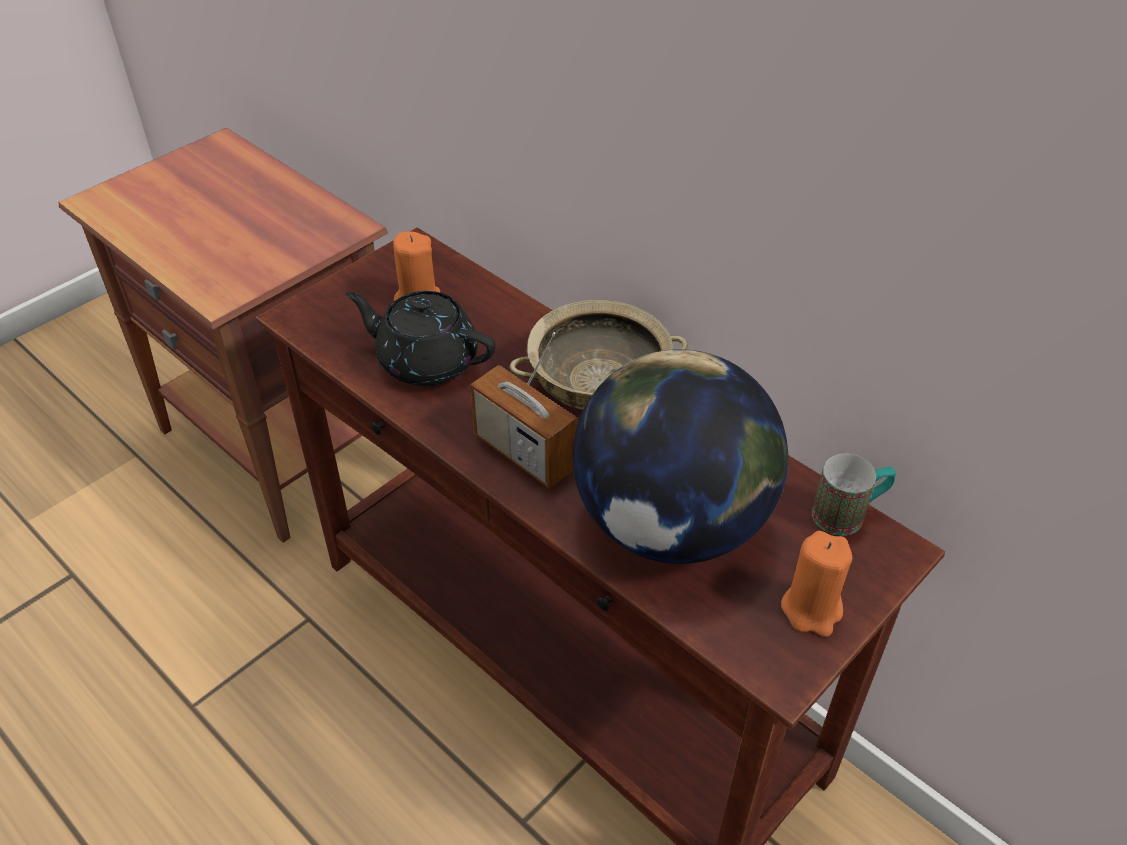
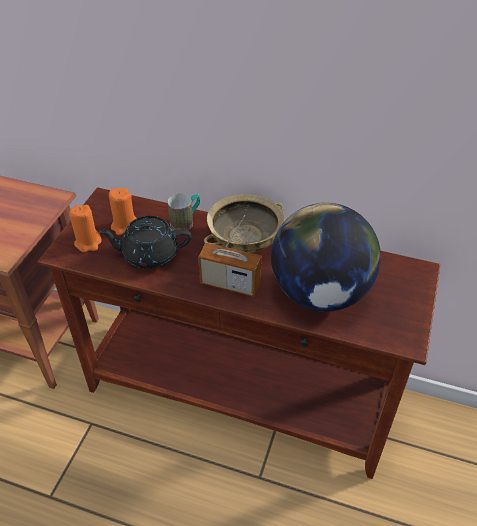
camera: 25 degrees left, 0 degrees up
(812, 609) = (403, 309): orange candle -> orange candle (88, 242)
(848, 514) = (392, 261): mug -> mug (186, 222)

